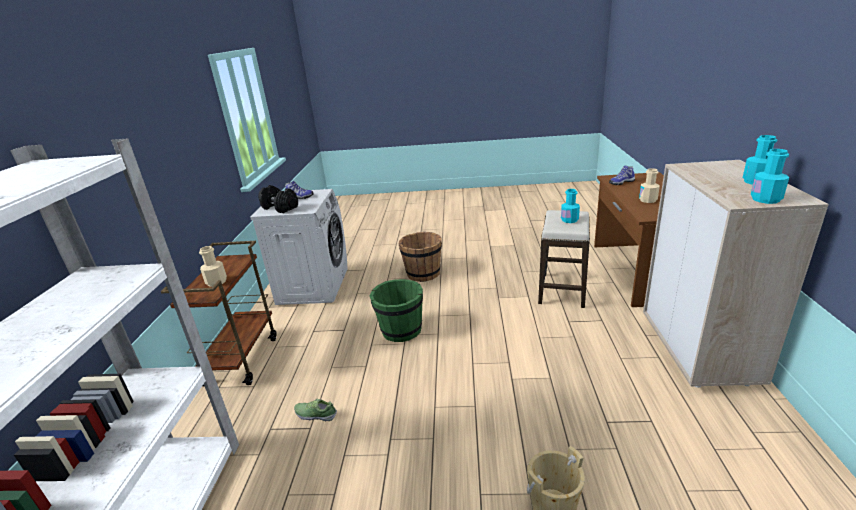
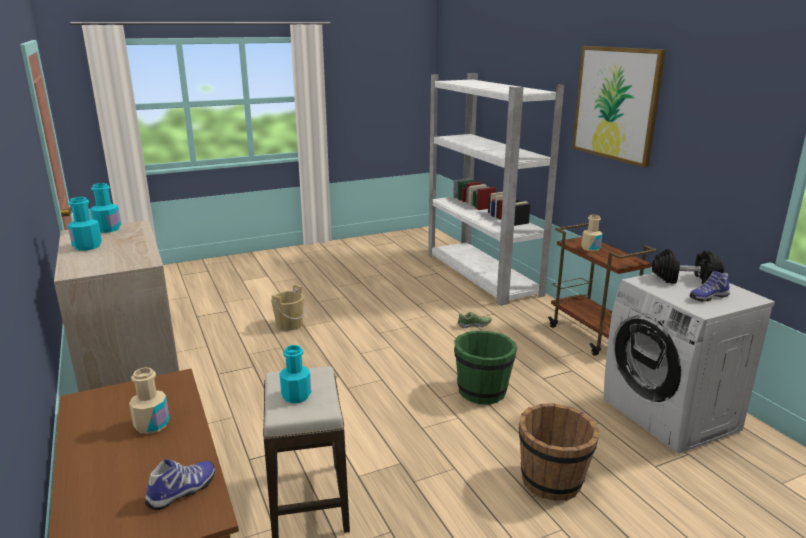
camera: 150 degrees right, 5 degrees down
(105, 138) = (616, 103): none -> picture

